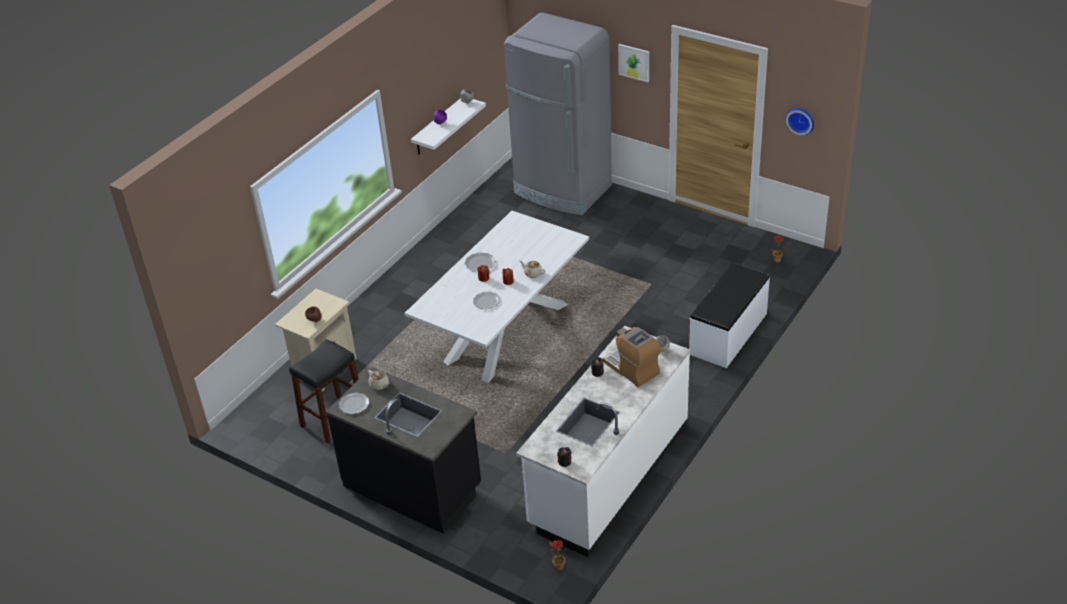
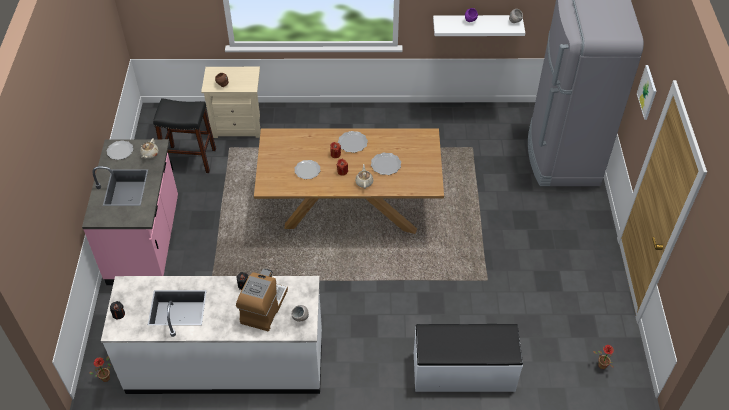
camera: 55 degrees right, 10 degrees up
(413, 486) = (146, 241): black counter -> pink counter
(505, 333) = (350, 210): white dining table -> brown dining table
(524, 254) = (385, 165): none -> plate
(801, 120) = (692, 268): wall clock -> none

